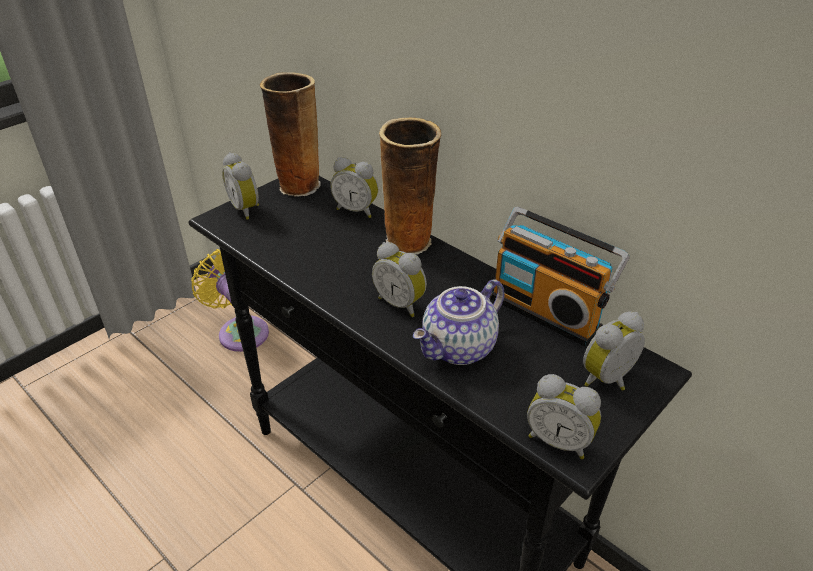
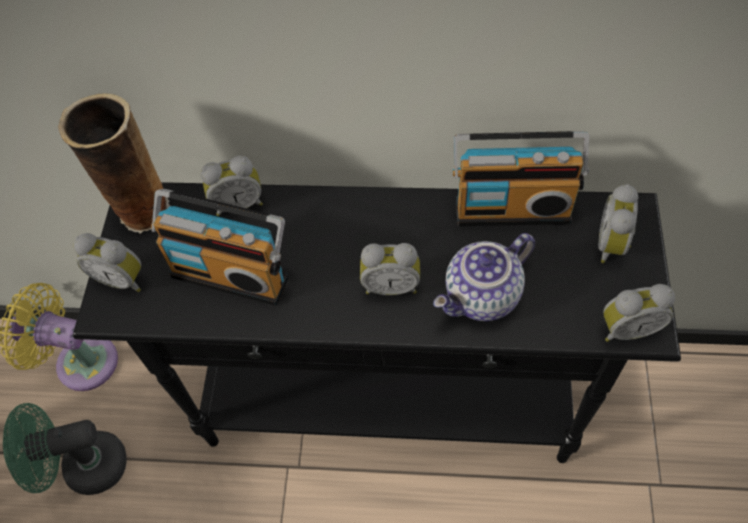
camera: 35 degrees left, 20 degrees up
(180, 390) = (85, 467): none -> green fan
(309, 240) = (232, 272): none -> radio
(410, 242) = (328, 209): vase -> none
(459, 349) = (483, 297): teapot -> teapot turned 45 degrees clockwise

